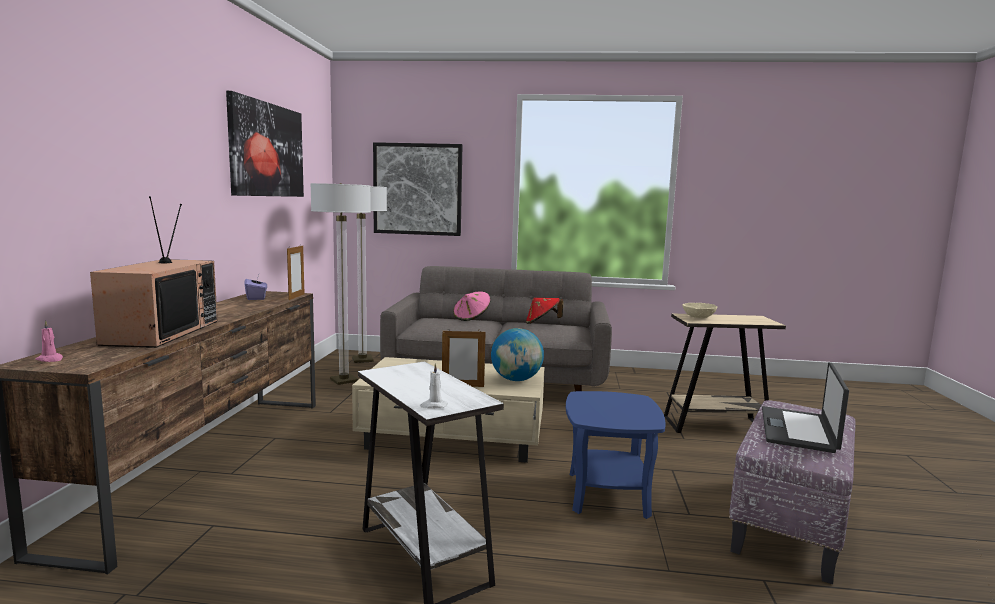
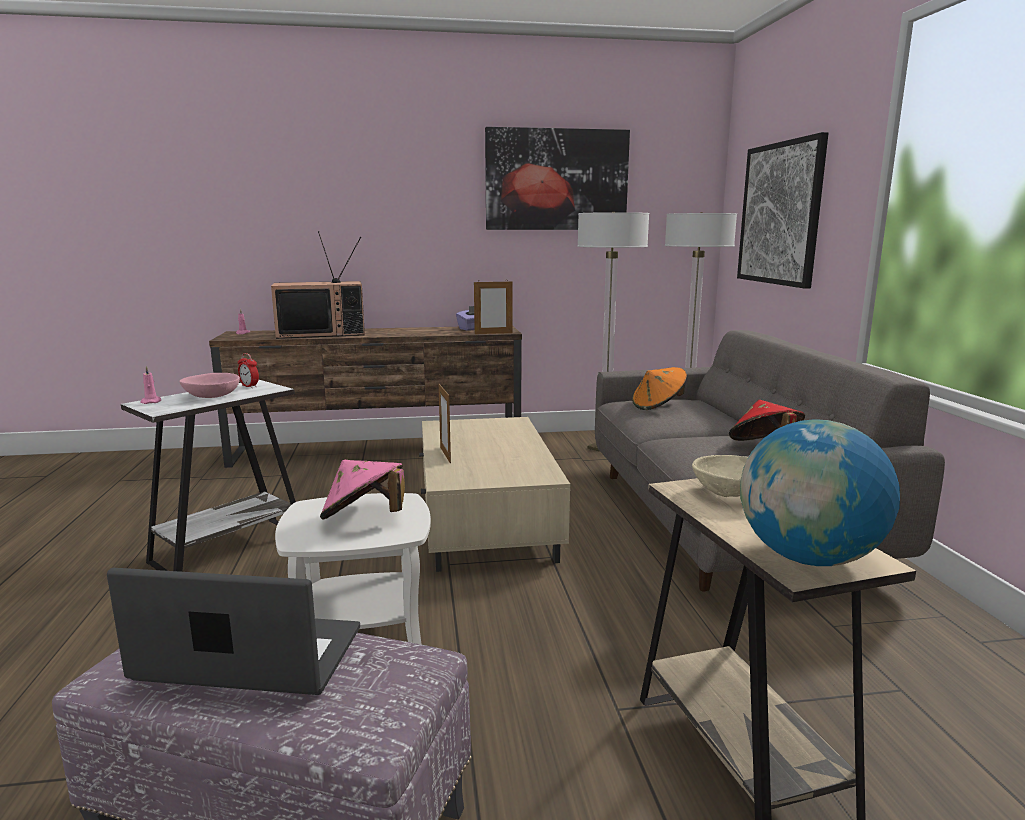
camera: 75 degrees right, 5 degrees up
(396, 373) = (249, 386): none -> alarm clock
(429, 385) = (211, 396): none -> pink bowl
(433, 406) = (151, 402): white candle -> pink candle
(441, 323) = (658, 406): none -> orange hat
(471, 318) = (719, 413): pink hat -> pink hat (364, 518)
(516, 380) = (491, 474): globe -> globe (808, 558)
(607, 494) = (363, 633): blue side table -> white side table

